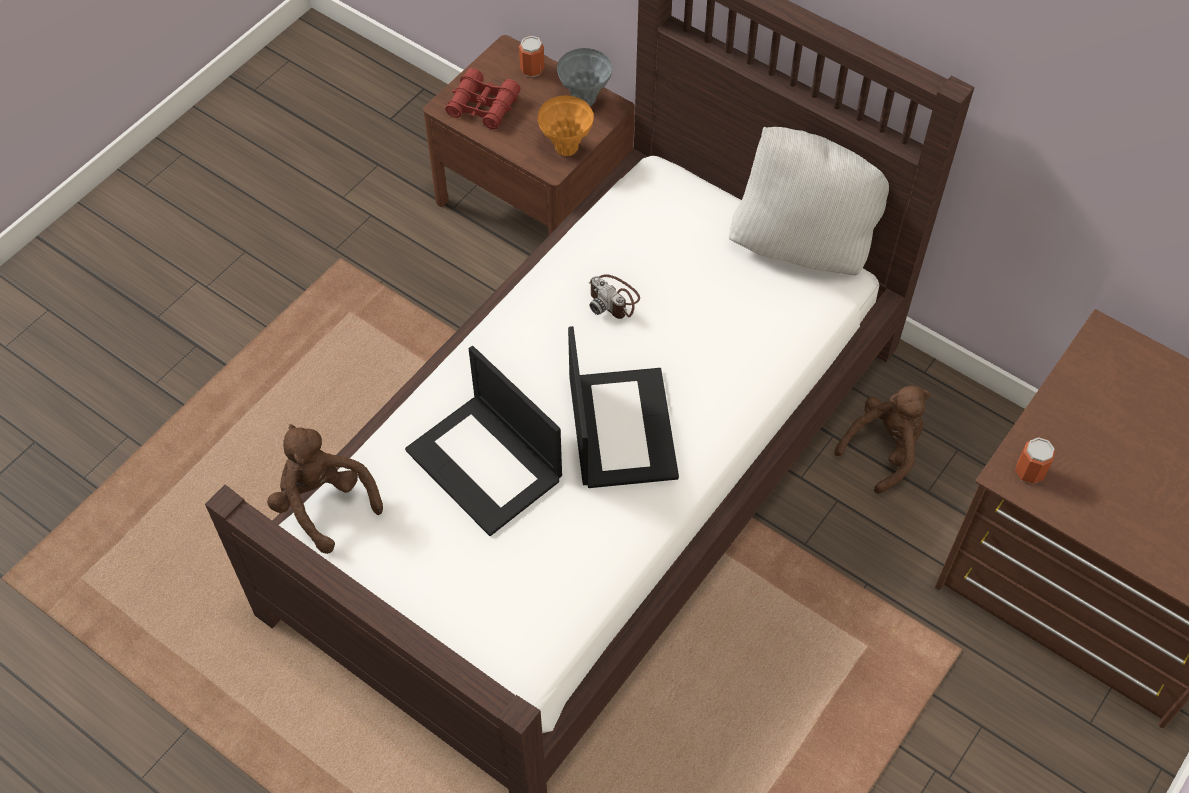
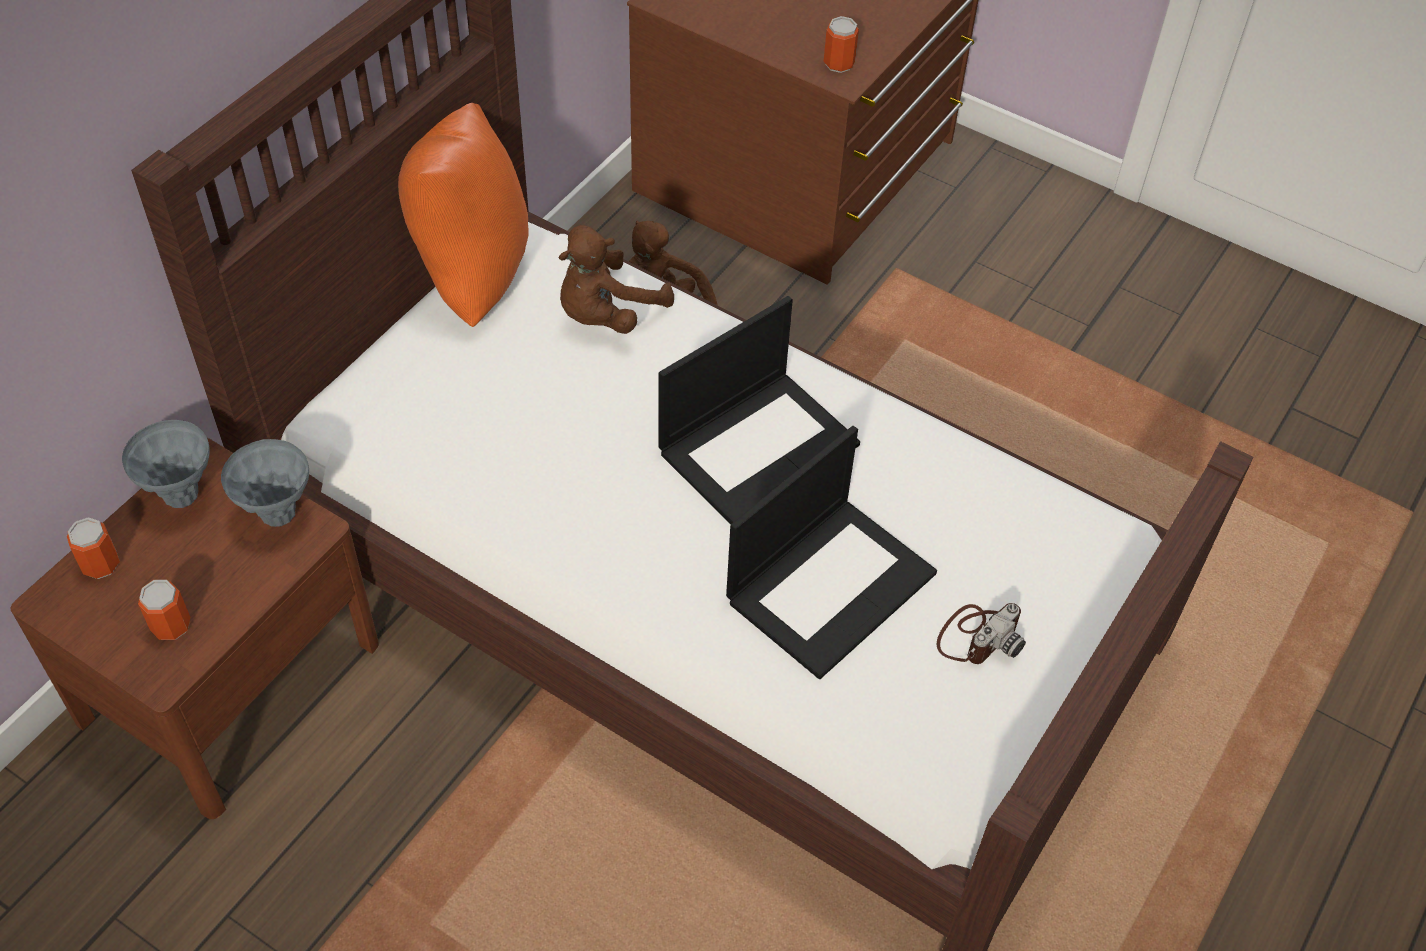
camera: 95 degrees left, 5 degrees down
(323, 503) = (915, 774): brown plush toy -> brown plush toy (606, 314)
(483, 106) = (171, 626): red binoculars -> can
(566, 148) = (278, 515): orange vase -> grey vase
(614, 299) = (556, 457): camera -> camera (978, 636)
(620, 427) = (759, 446): laptop -> laptop turned 150 degrees clockwise
(806, 247) = (470, 272): white pillow -> orange pillow

